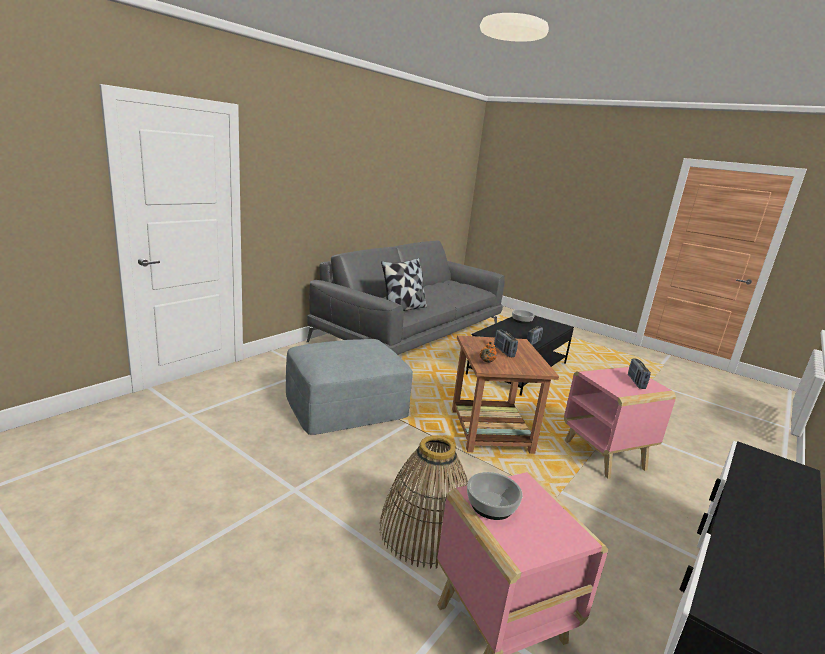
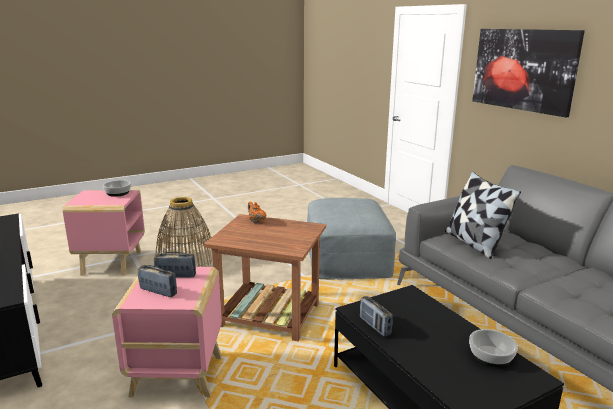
camera: 115 degrees right, 0 degrees up
(306, 175) = (523, 69): none -> picture
(504, 351) = (273, 234): radio -> radio (176, 276)

